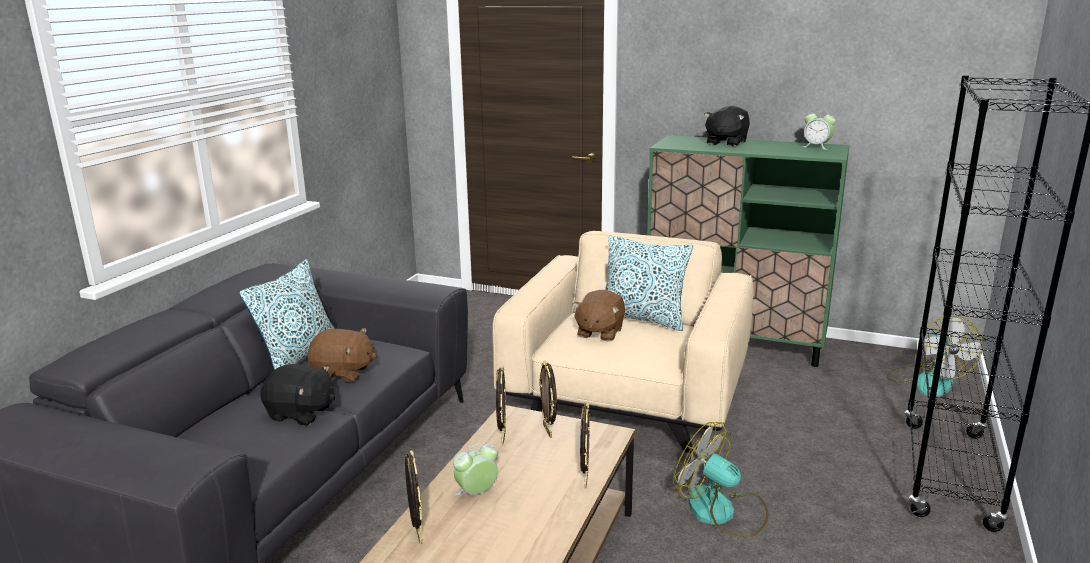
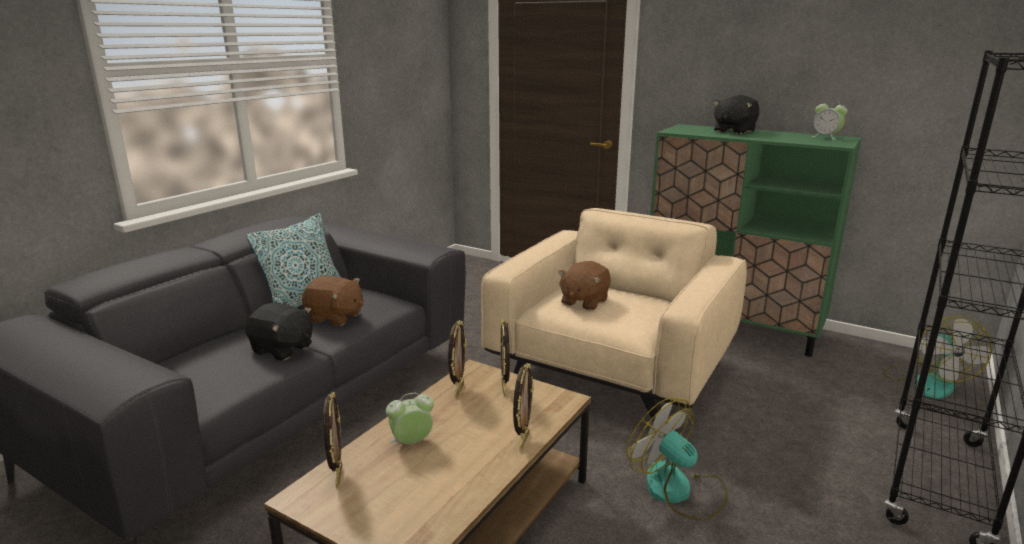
camera: 10 degrees right, 0 degrees up
(643, 319) = (631, 293): pillow -> none

